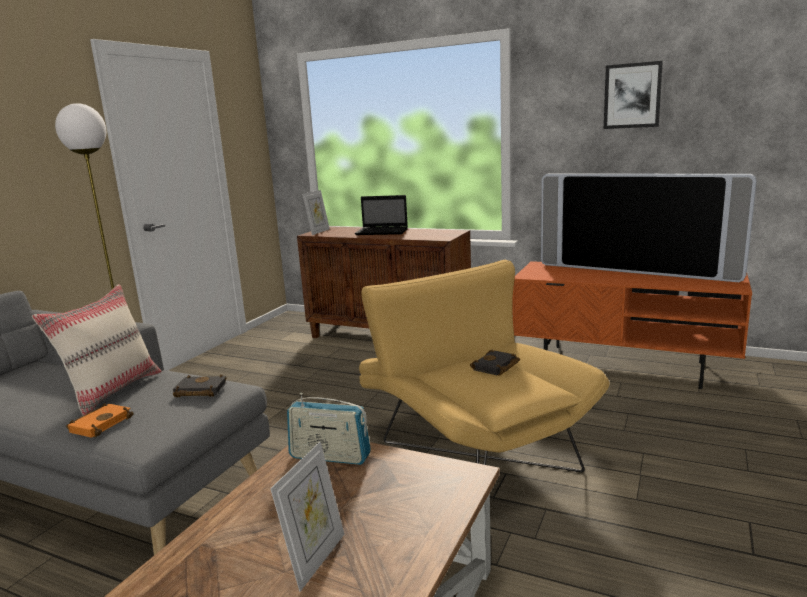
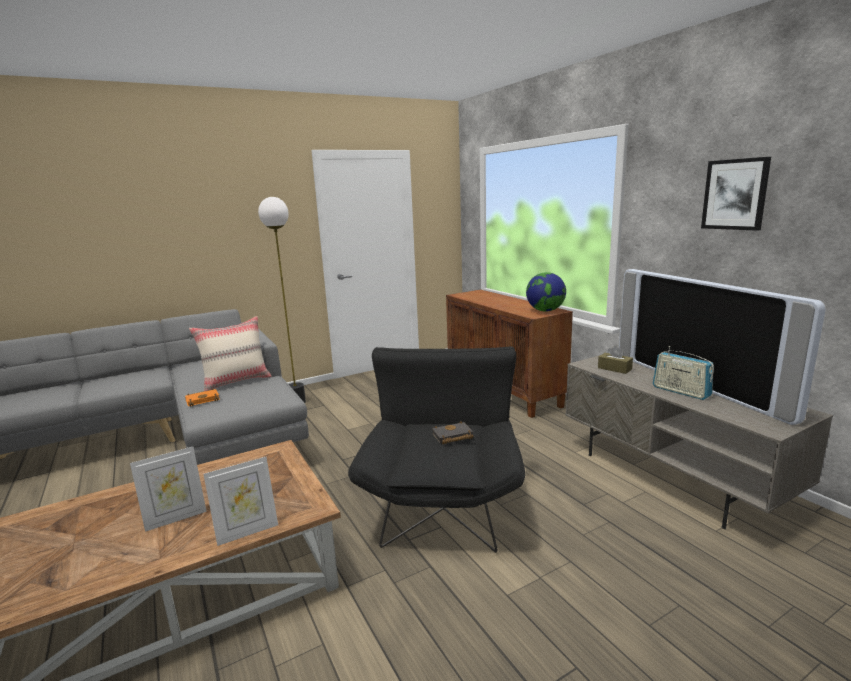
camera: 35 degrees right, 0 degrees up
(199, 391) = (266, 395): black book -> none
(318, 232) = (464, 294): picture frame -> picture frame (247, 531)
(330, 456) = (273, 462): radio -> radio (681, 391)
(383, 232) = (505, 301): laptop -> none
(444, 233) = (545, 311): none -> globe
(472, 448) = (444, 497): yellow armchair -> black armchair
(558, 274) = (614, 368): none -> brown tissue box
(623, 366) = (672, 477): orange tv stand -> grey tv stand

